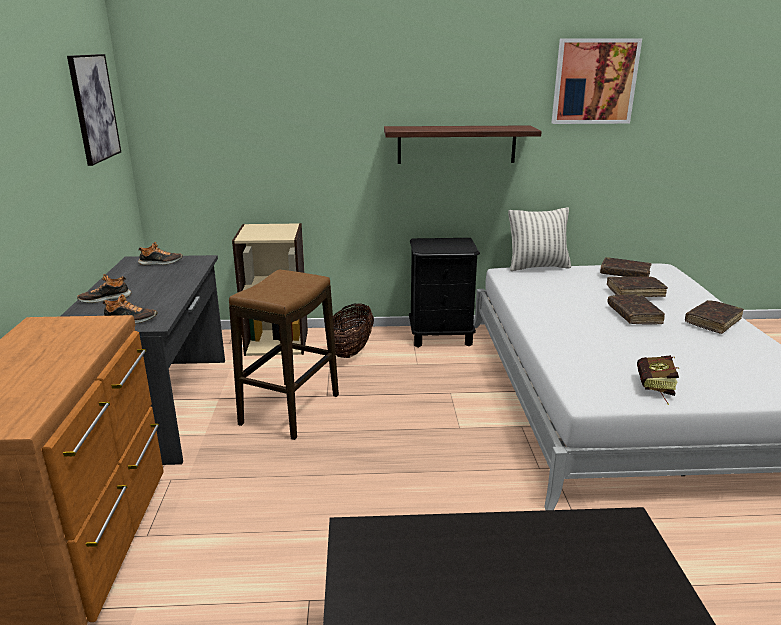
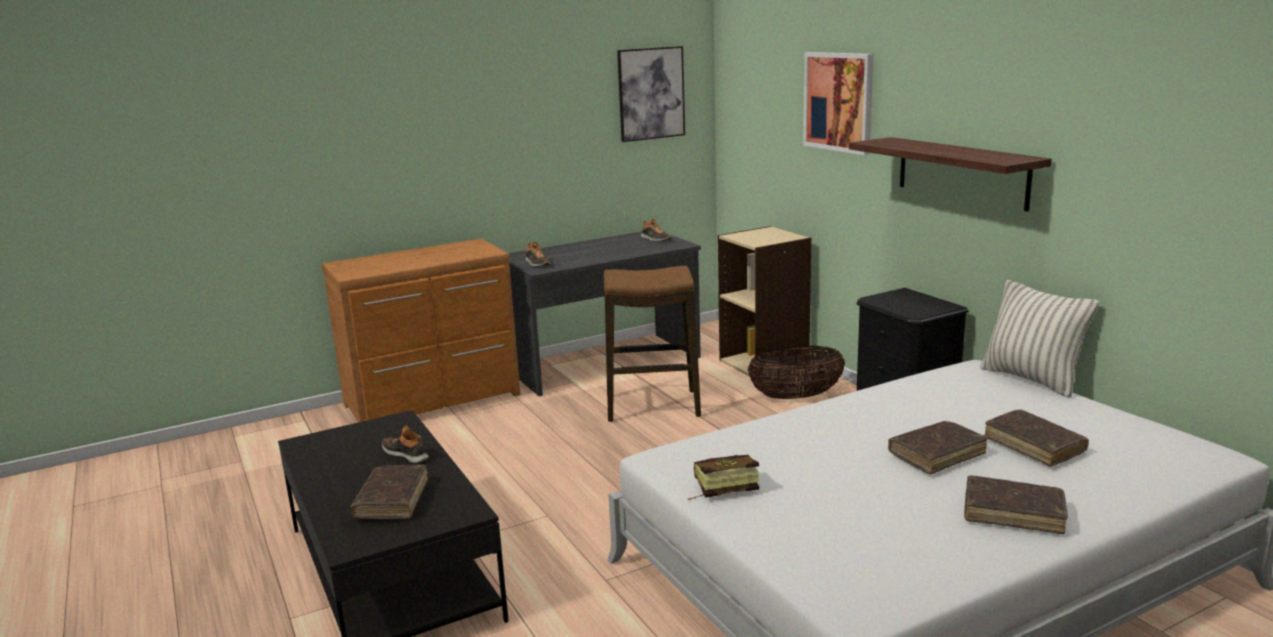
camera: 65 degrees right, 5 degrees down
(105, 298) = (566, 249): shoe -> shoe (406, 454)
(594, 81) = (1148, 99): picture -> picture (839, 102)
(624, 274) = (1104, 430): brown book -> brown book (392, 500)

